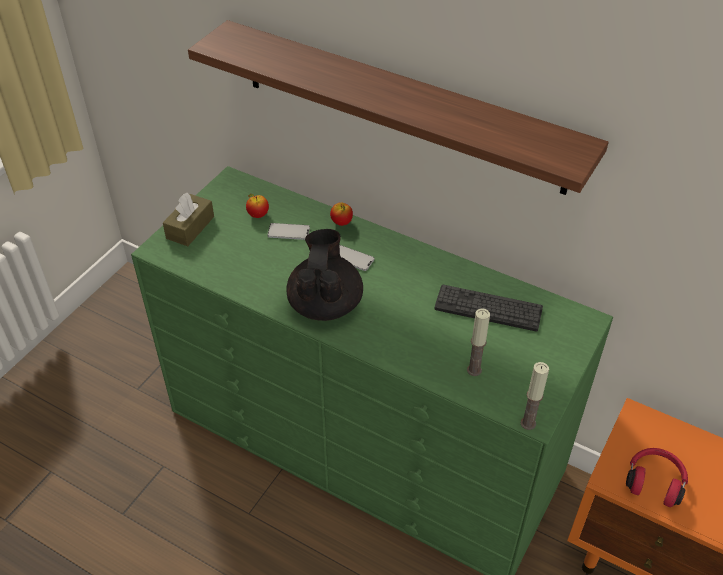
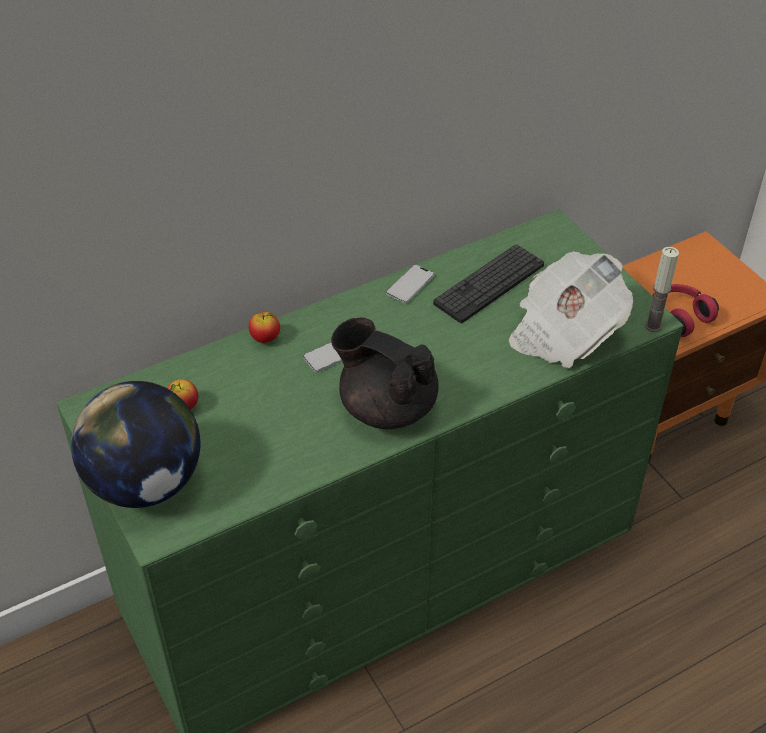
camera: 60 degrees left, 0 degrees up
(190, 227) = (146, 483): brown tissue box -> globe
(288, 232) = (240, 391): phone -> phone (410, 285)
(400, 106) = (297, 143): shelf -> none
(474, 370) = (564, 332): candle -> newspaper

